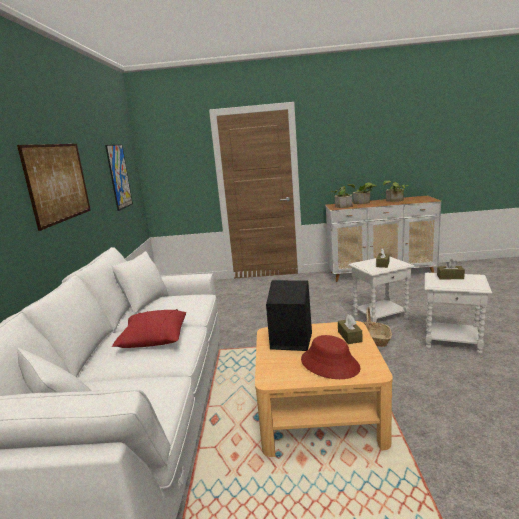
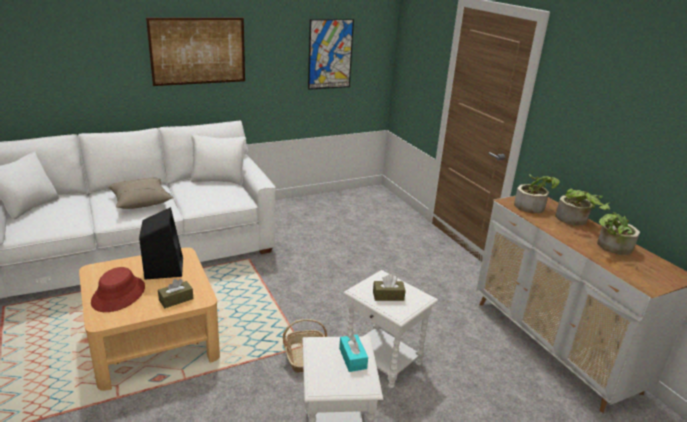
camera: 60 degrees right, 10 degrees up
(153, 339) = (141, 201): red pillow -> beige pillow
(450, 277) = (352, 358): brown tissue box -> turquoise tissue box

